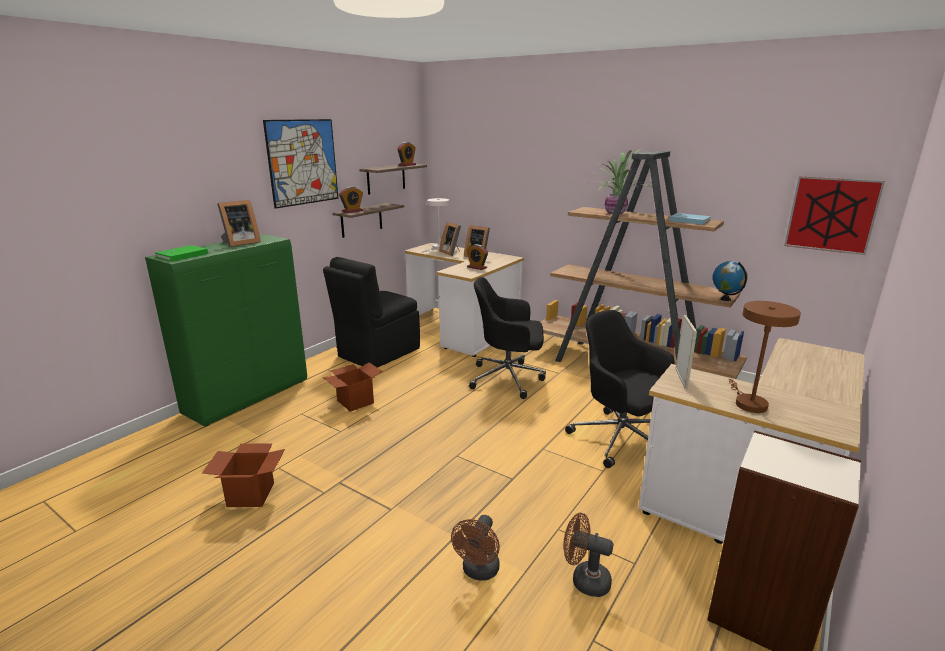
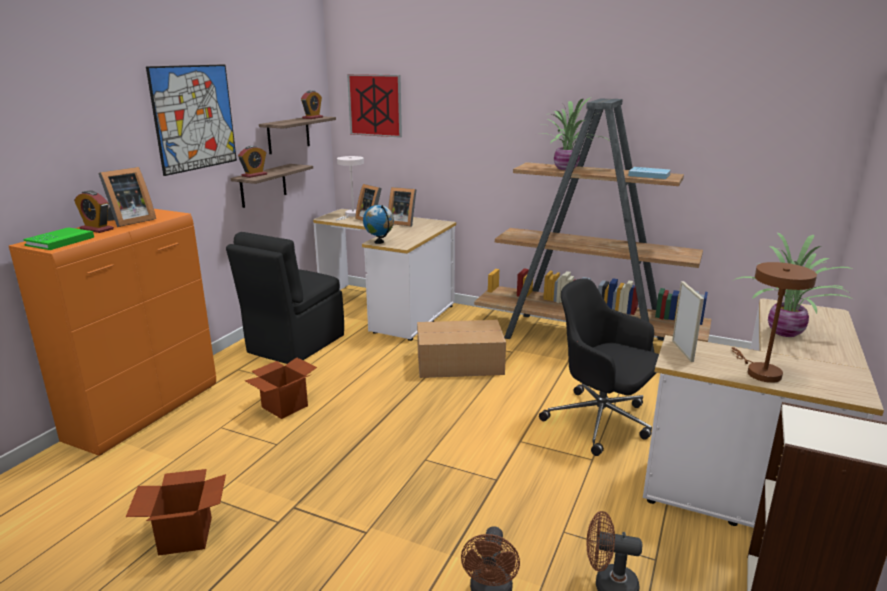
camera: 10 degrees left, 0 degrees up
(248, 397) = (146, 412): green cabinet -> orange cabinet
(477, 267) = (407, 236): alarm clock -> alarm clock (96, 229)
(508, 378) = (458, 363): black office chair -> cardboard box
(725, 299) = (692, 259): globe -> globe (379, 242)
(790, 369) = (786, 332): none -> potted plant
(831, 214) = (794, 164): picture -> picture (375, 105)

